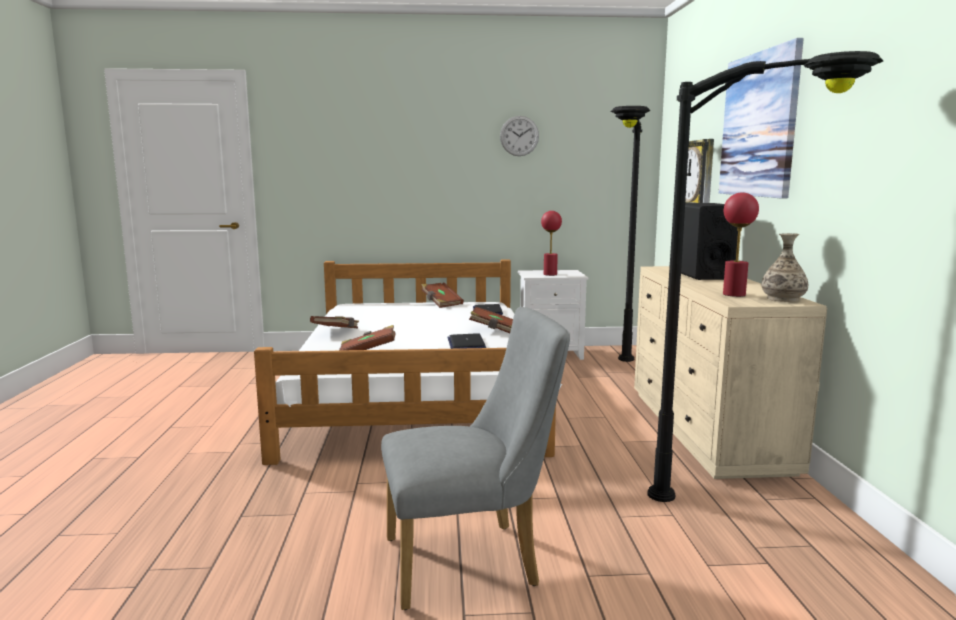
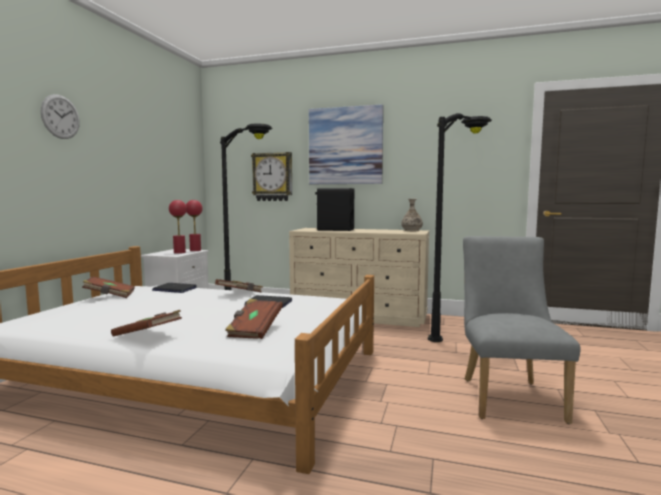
camera: 70 degrees left, 5 degrees down
(519, 136) = (131, 135): wall clock -> wall clock (60, 117)
(734, 294) = (396, 232): red table lamp -> red table lamp (195, 250)

